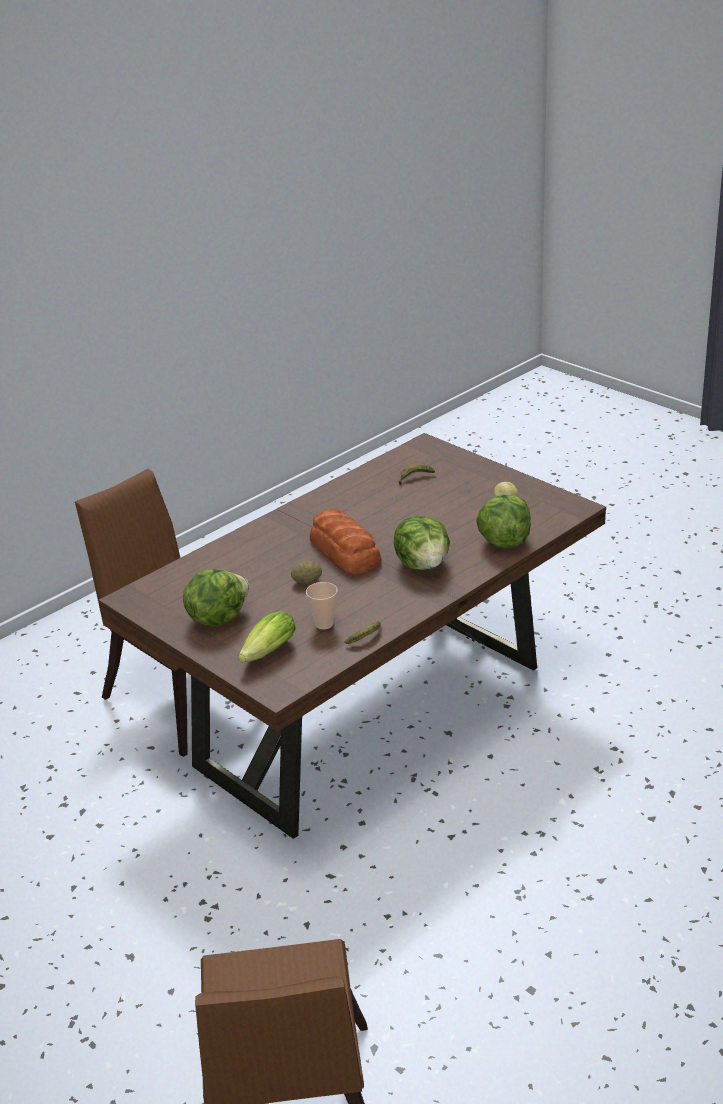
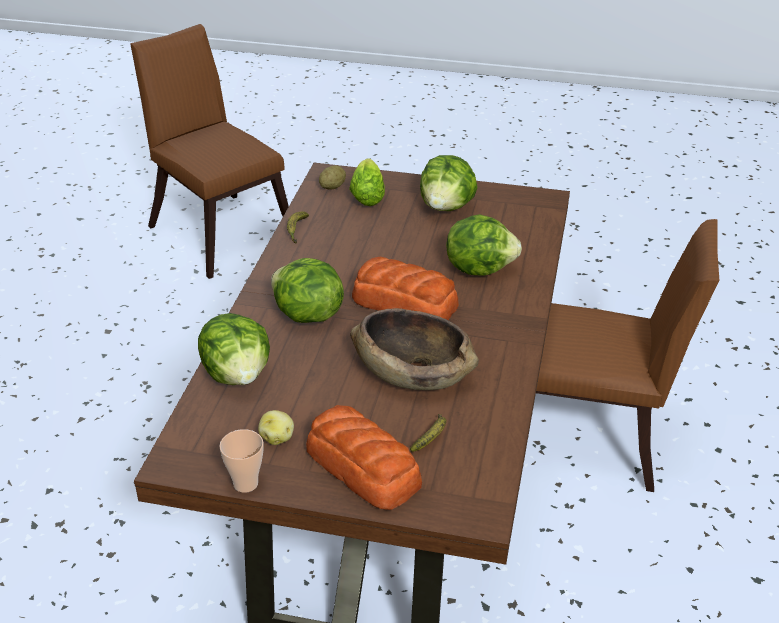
camera: 145 degrees right, 5 degrees up
(261, 559) = (479, 268): none -> lettuce
(307, 581) = (407, 261): potato -> potato (332, 187)
(324, 624) = (346, 229): cup -> cup (245, 483)
(387, 511) = (414, 372): none -> brown bowl
(467, 476) = (363, 469): none -> bread

